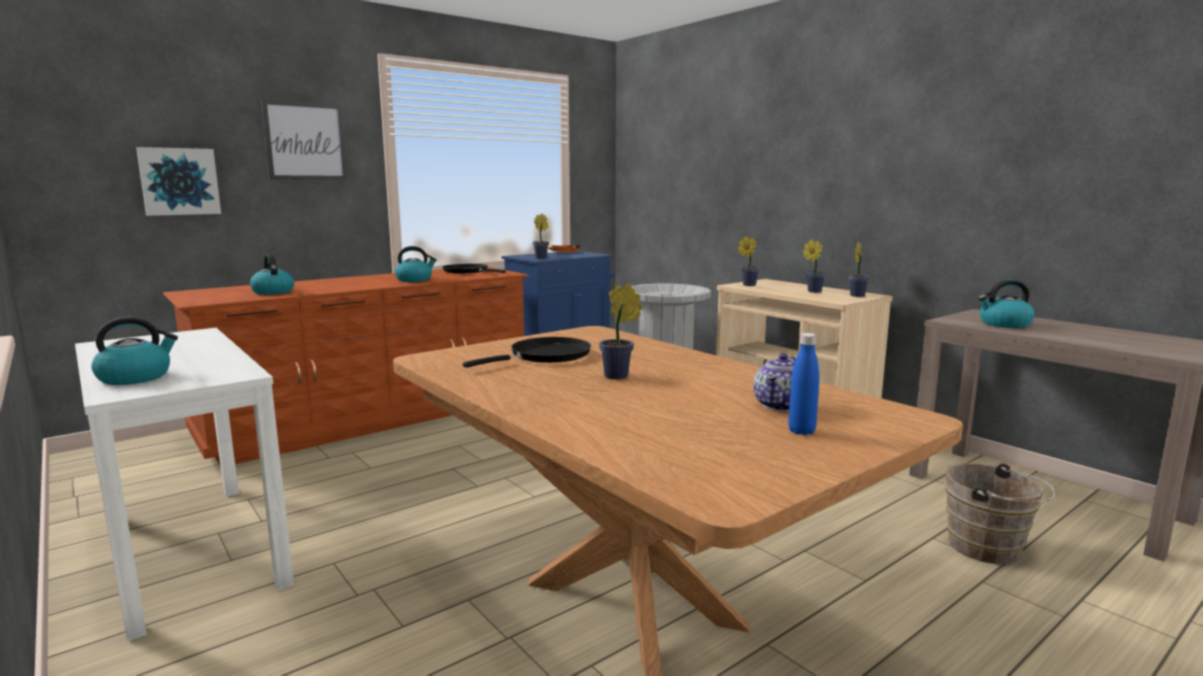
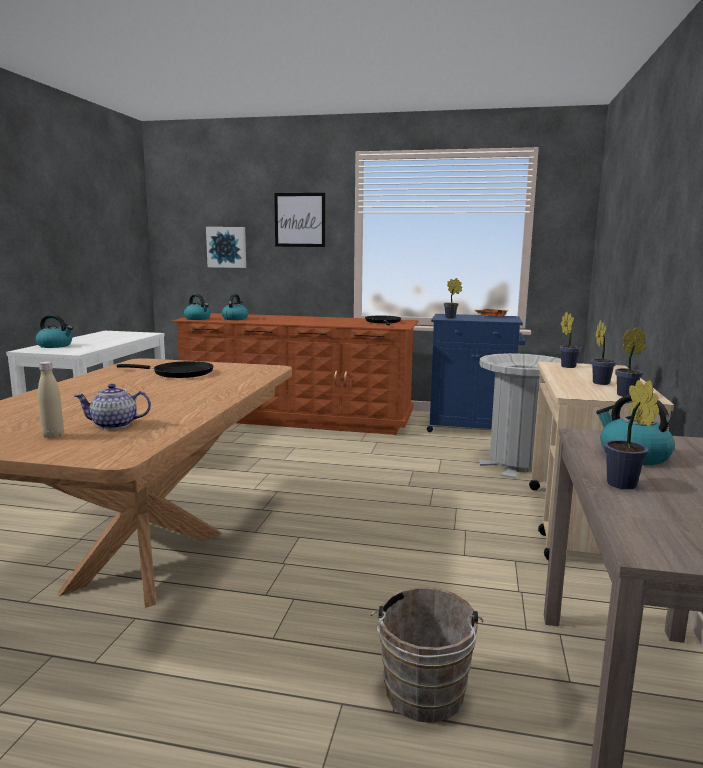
camera: 50 degrees right, 0 degrees up
(415, 280) = (326, 322): kettle -> kettle (198, 318)
(619, 376) = (147, 390): potted plant -> potted plant (624, 486)
(801, 431) = (53, 436): blue bottle -> beige bottle

